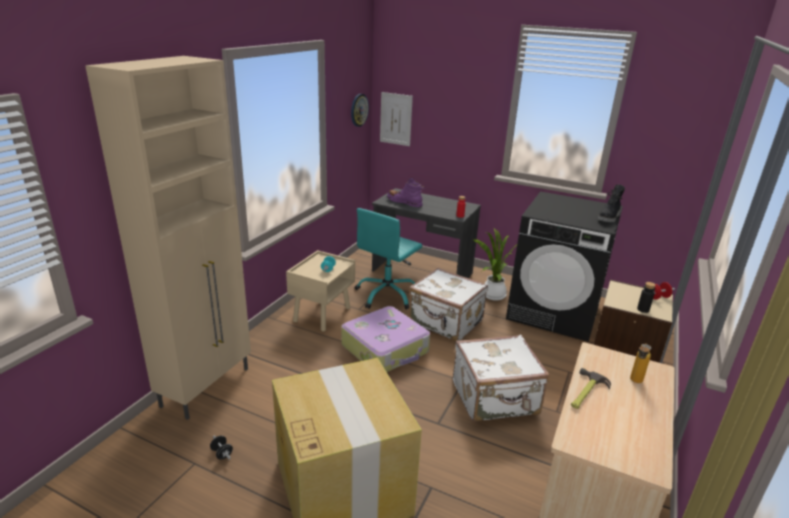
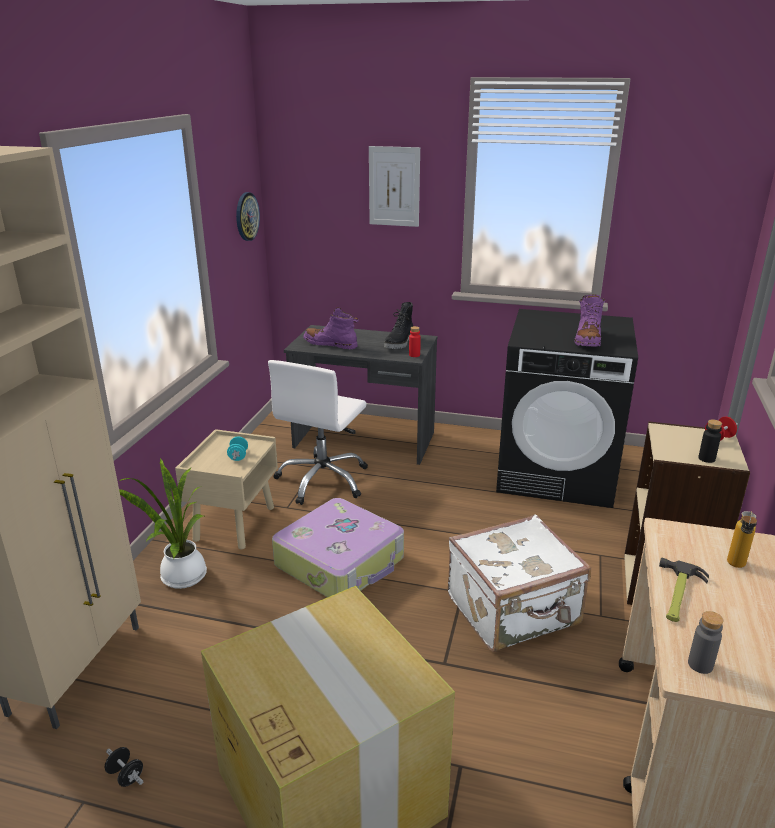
camera: 10 degrees left, 0 degrees up
(387, 295) = (323, 480): turquoise office chair -> white office chair
(396, 119) = (300, 225): picture -> picture (394, 186)
(445, 322) = (415, 509): white suitcase -> none
(491, 295) = (468, 461): potted plant -> potted plant (180, 578)
(581, 218) = (587, 340): none -> purple boot
(583, 437) = (700, 665): none -> grey bottle
(609, 218) = (622, 336): black boot -> black boot (400, 344)

